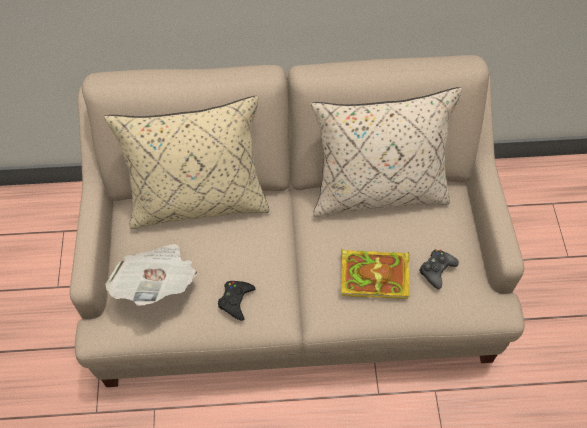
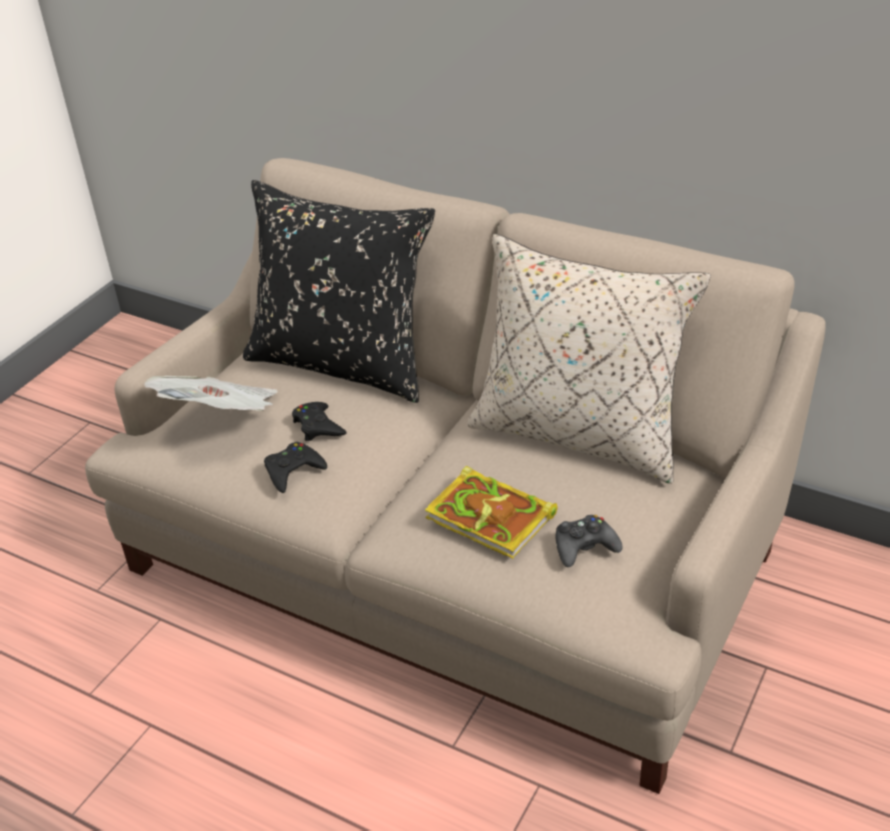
camera: 35 degrees right, 20 degrees down
(198, 201) = (343, 363): beige pillow -> black pillow
(224, 259) = (318, 426): none -> black game controller

